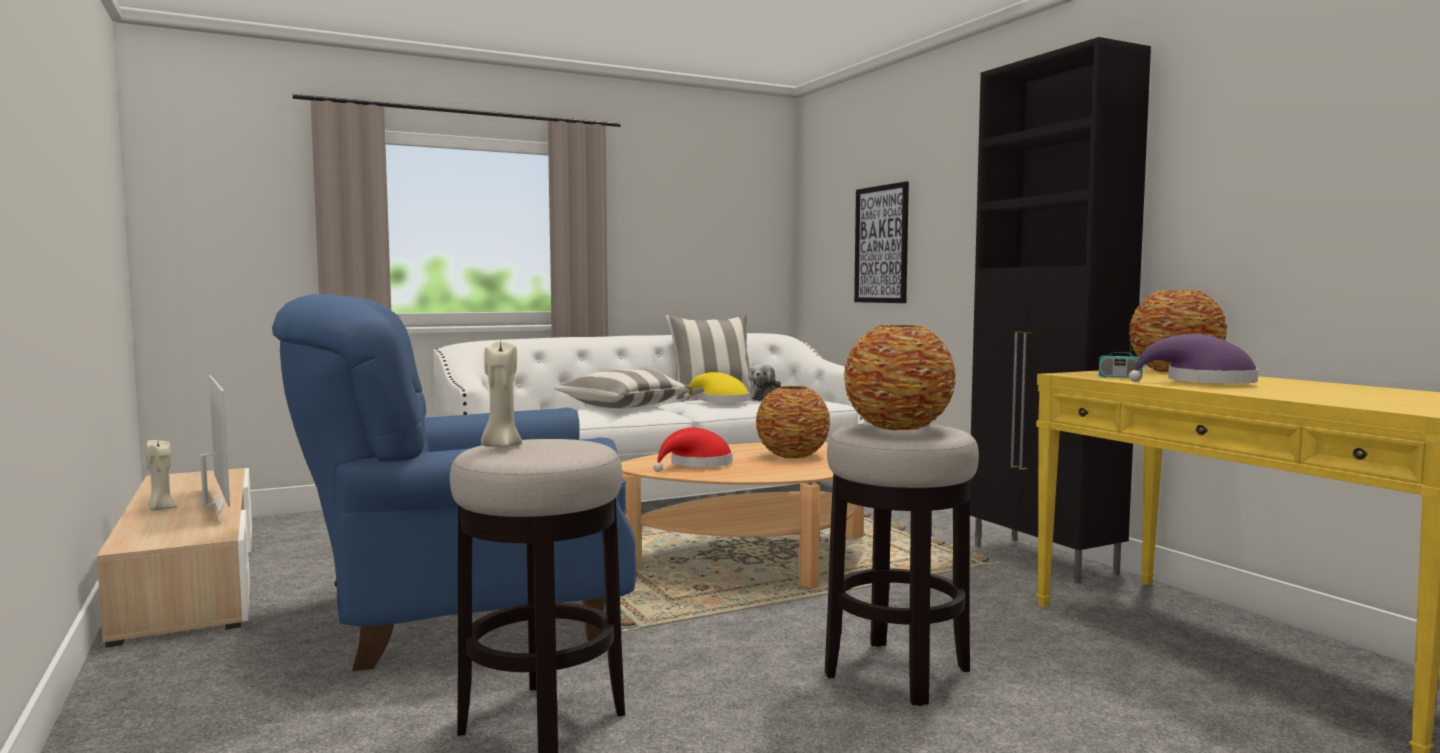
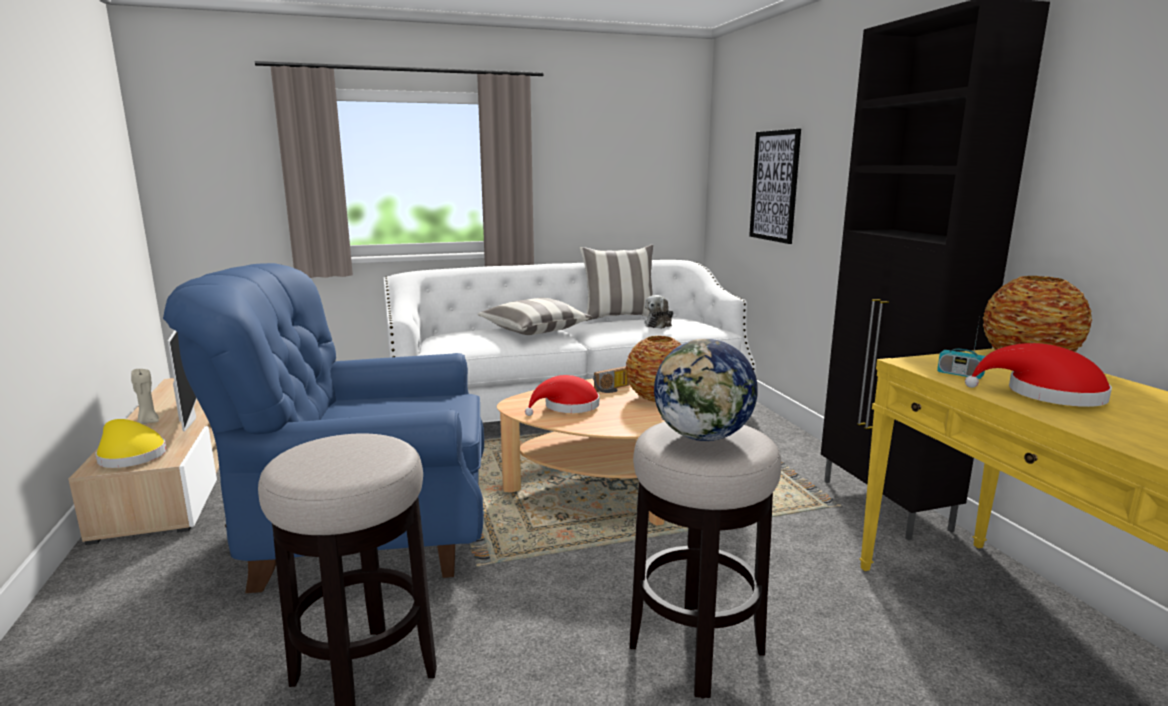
camera: 10 degrees right, 10 degrees up
(501, 446) = (308, 454): beige candle -> none
(721, 402) = (619, 328): yellow hat -> yellow hat (129, 456)
(739, 452) = (614, 389): none -> radio
(899, 427) = (703, 437): vase -> globe
(1203, 383) = (1046, 395): purple hat -> red hat

